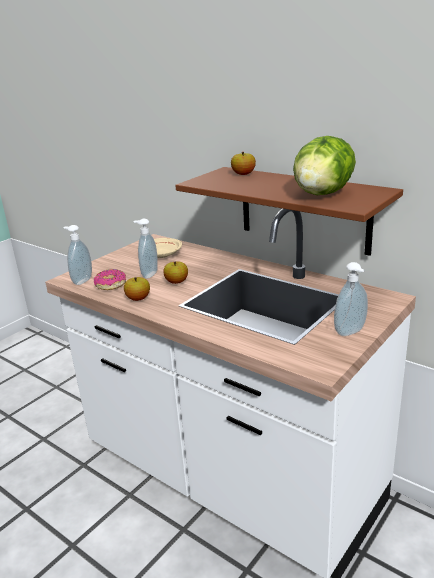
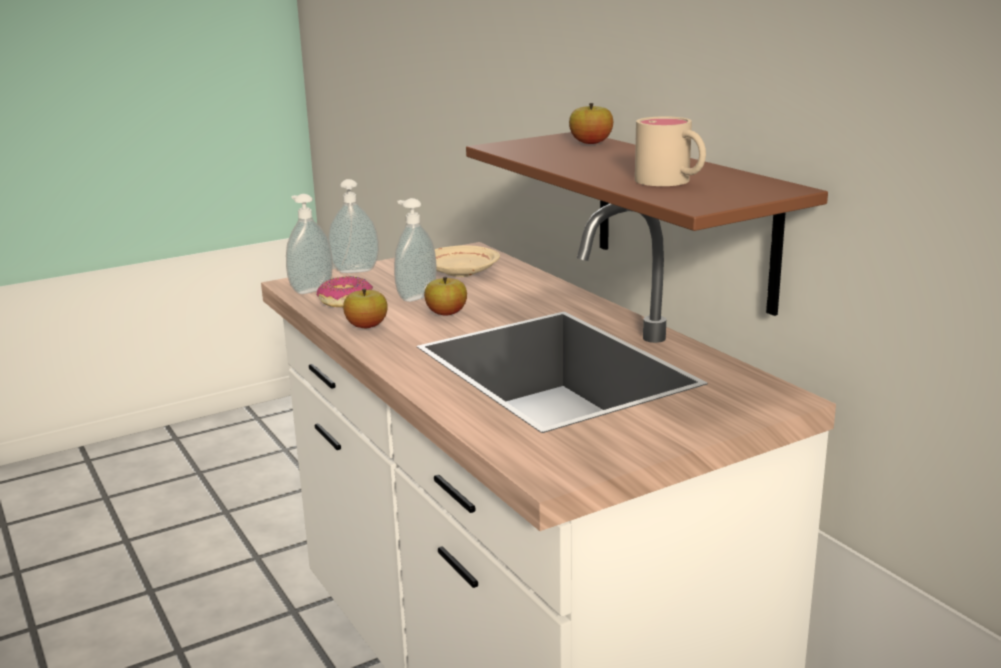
camera: 20 degrees right, 5 degrees down
(322, 194) = (671, 182): lettuce -> beige mug
(351, 332) = (654, 435): soap dispenser -> soap dispenser (355, 271)

